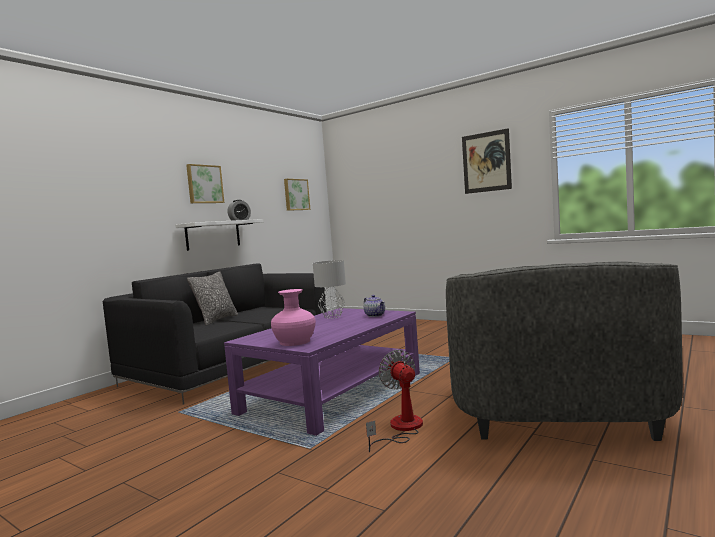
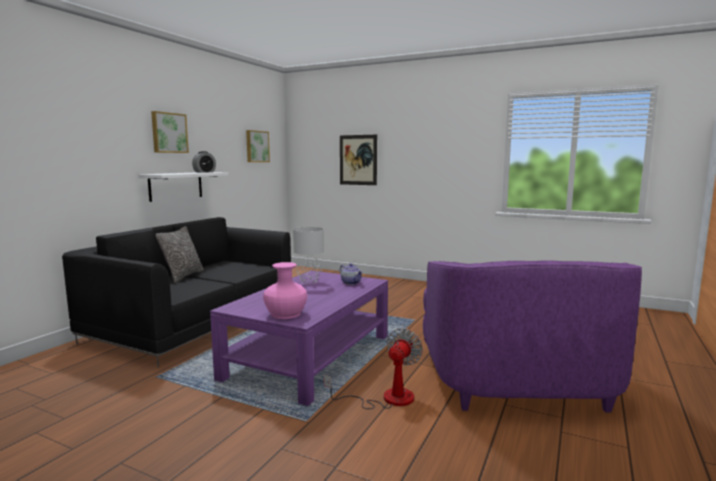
camera: 10 degrees left, 5 degrees up
(401, 429) = (386, 399): fan -> fan turned 60 degrees clockwise
(486, 162) = (446, 134): picture -> picture (358, 160)
(553, 410) = (515, 379): grey armchair -> purple armchair

